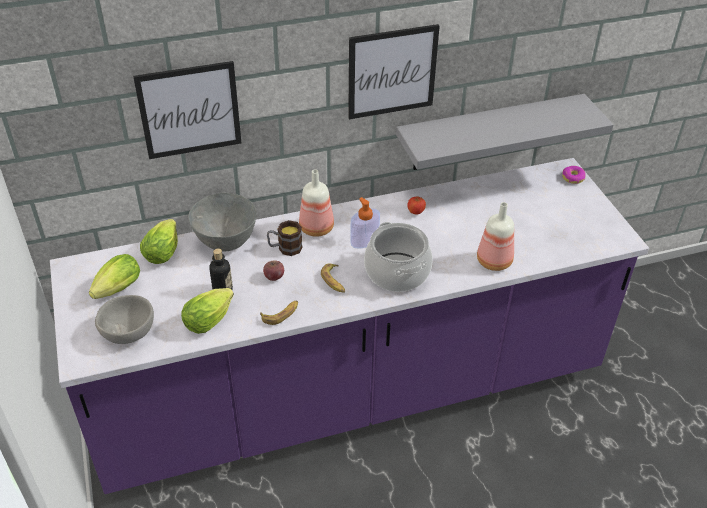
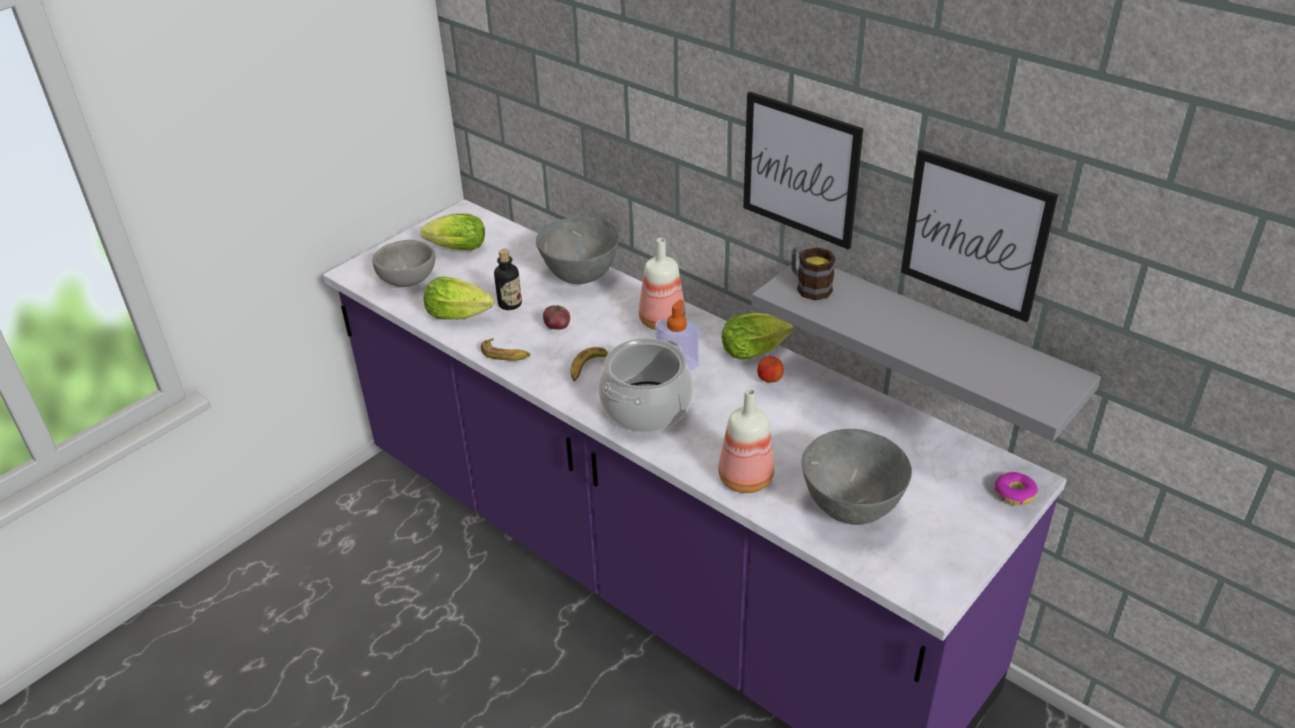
camera: 60 degrees right, 5 degrees down
(164, 251) = (532, 248): lettuce -> lettuce (757, 351)
(189, 110) = (587, 100): picture -> picture (975, 235)
(285, 248) = (608, 315): mug -> mug (809, 286)
(545, 234) = (852, 508): none -> grey bowl

